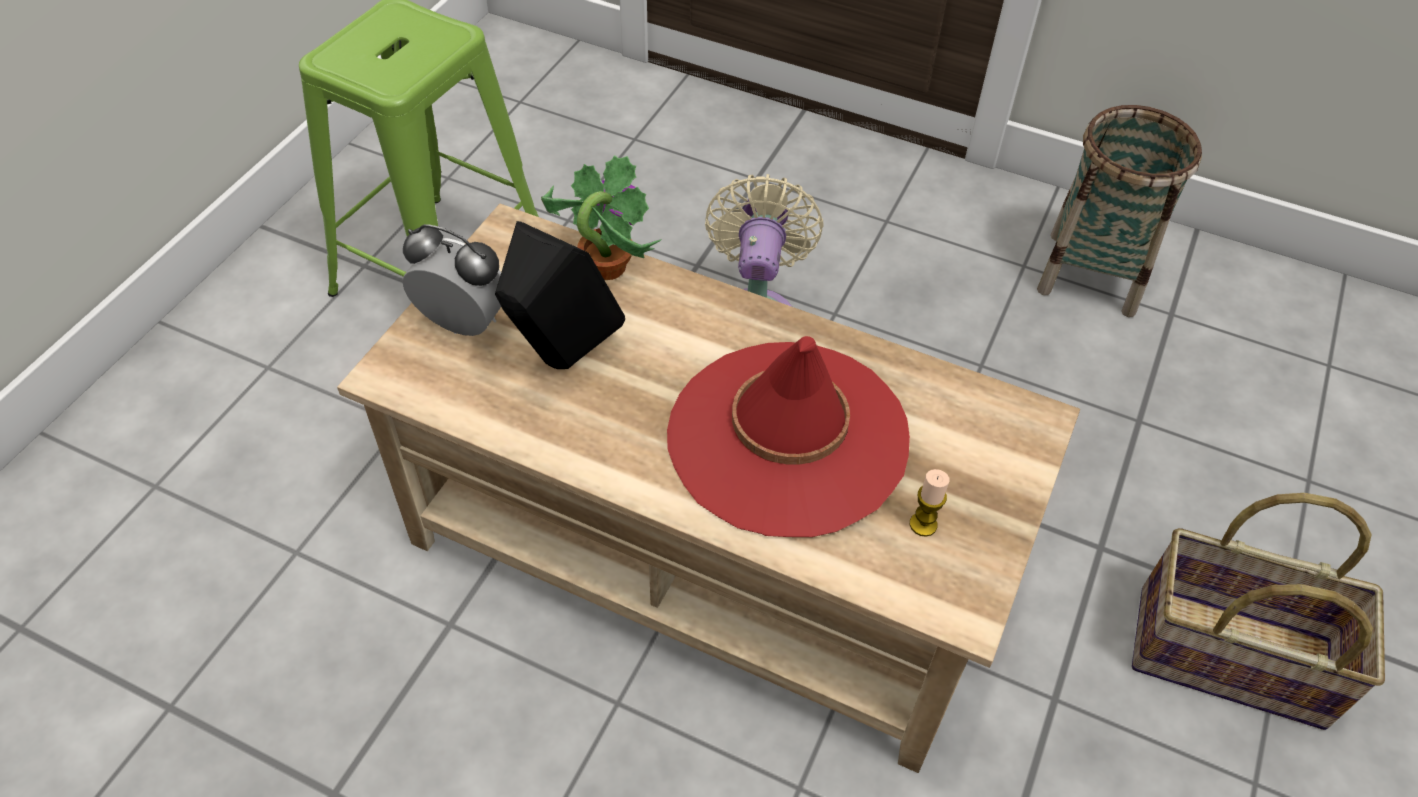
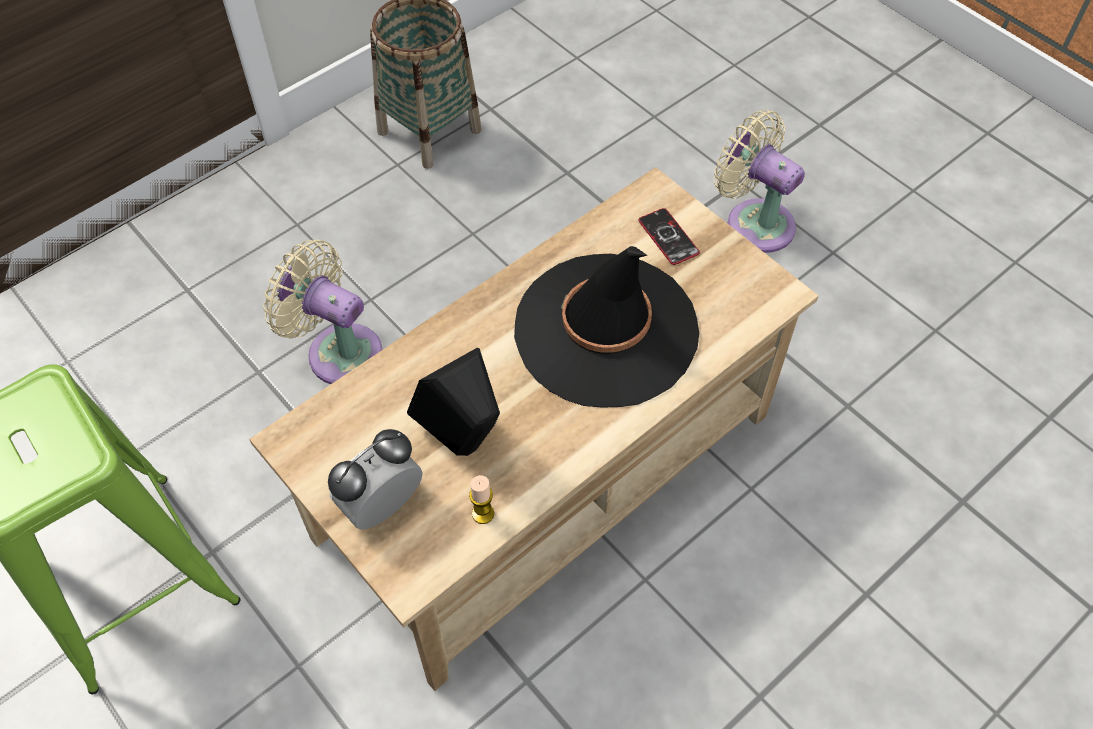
camera: 65 degrees left, 5 degrees up
(605, 266) = (374, 384): potted plant -> none
(787, 437) = (606, 330): red hat -> black hat
(923, 524) = (709, 286): candle -> candle (483, 513)
(972, 456) = (668, 237): none -> phone
(1228, 659) = (754, 222): basket -> beige fan

